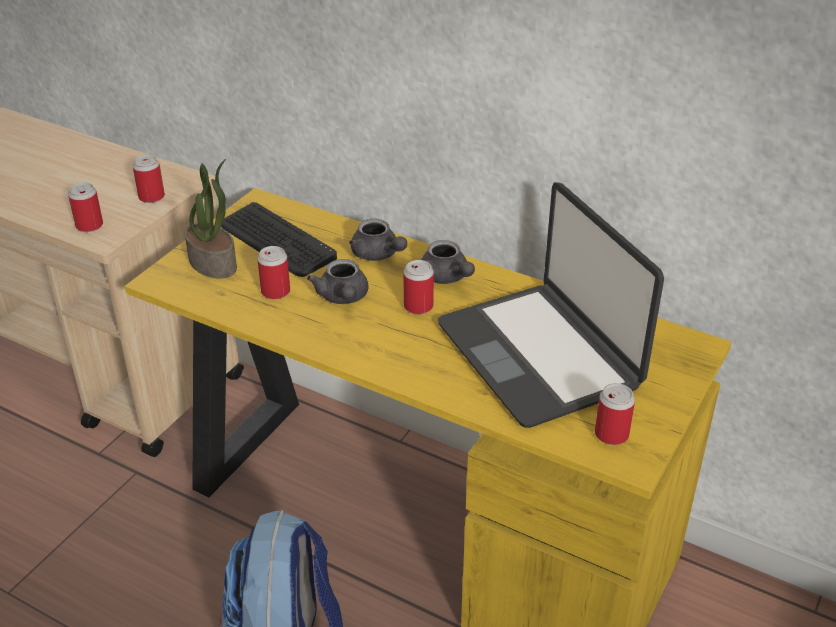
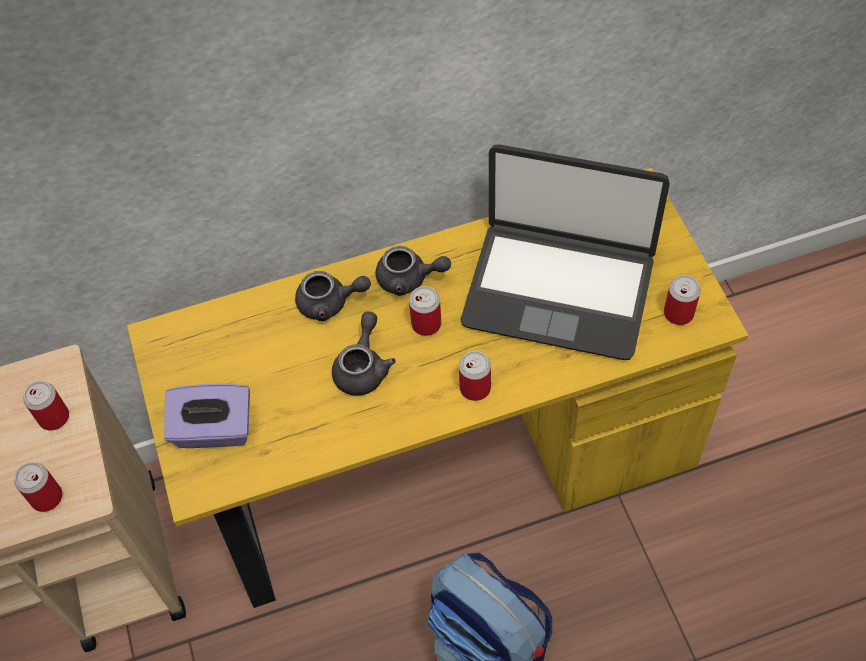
camera: 45 degrees left, 20 degrees up
(214, 263) = (214, 430): potted plant -> purple tissue box
(275, 292) = (305, 410): can -> can (475, 388)
(276, 241) = (232, 362): keyboard -> none
(343, 298) = (363, 367): grey teapot -> grey teapot turned 105 degrees counterclockwise

